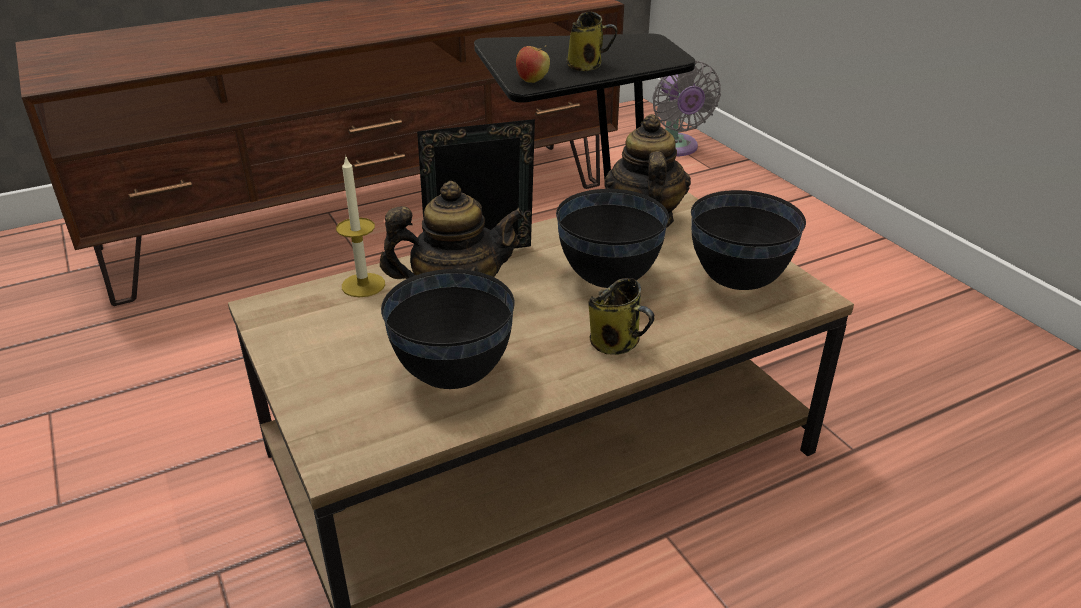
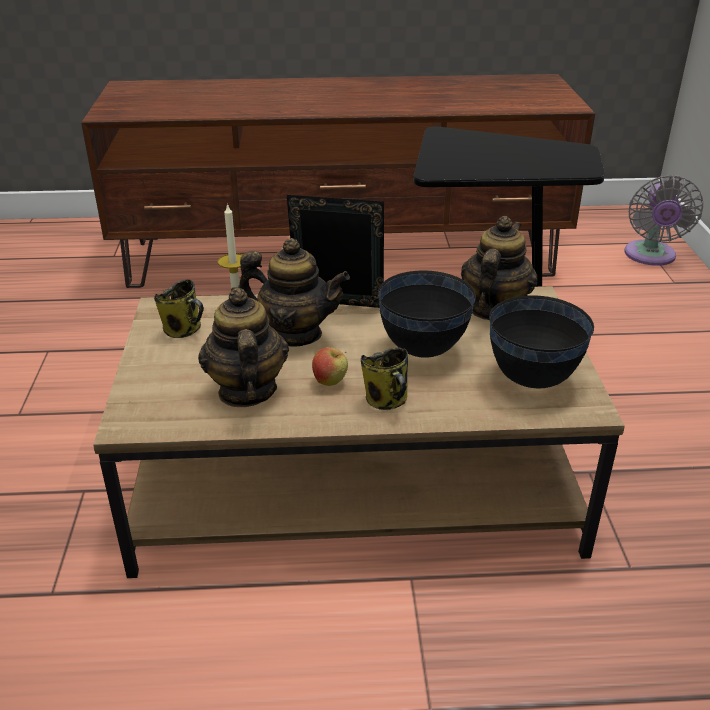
camera: 25 degrees right, 0 degrees up
(453, 377) = (246, 391): black bowl -> teapot
(533, 81) = (440, 170): apple -> apple (330, 382)
(586, 66) = (499, 164): mug -> mug (184, 330)

